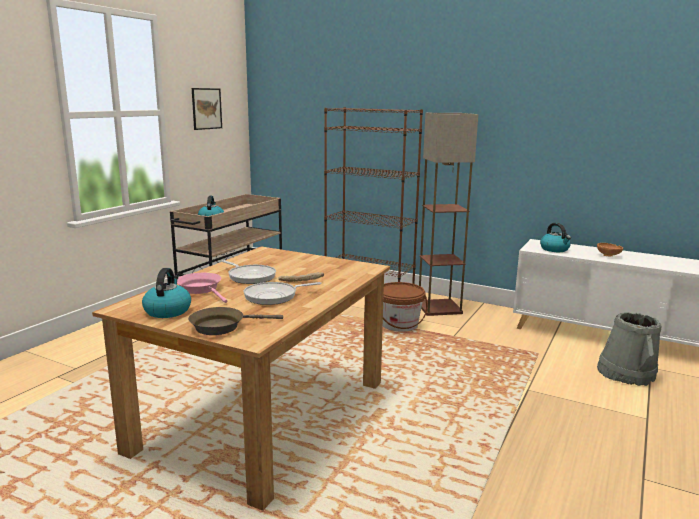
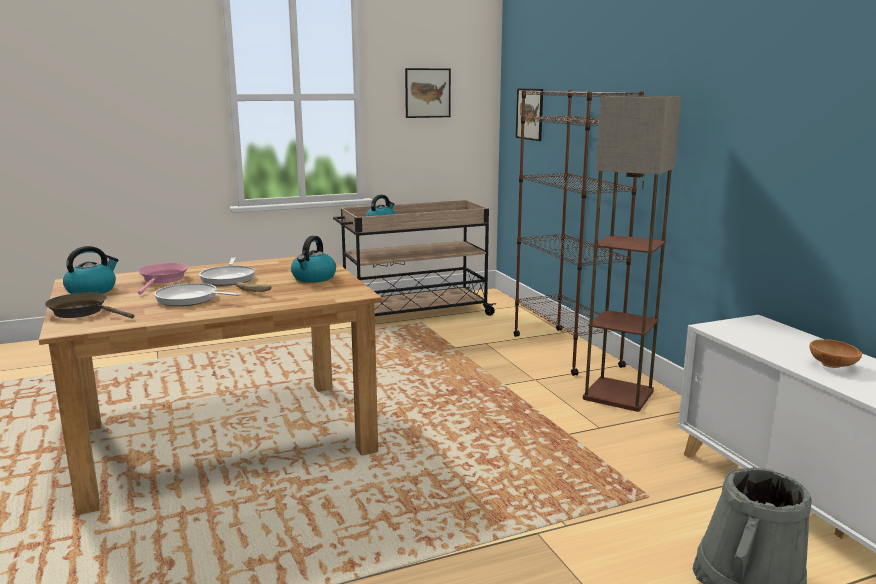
camera: 40 degrees right, 0 degrees up
(290, 124) = (530, 114): none -> picture
(399, 325) = (525, 399): brown bucket -> none
(555, 249) = (754, 336): kettle -> kettle (313, 278)

